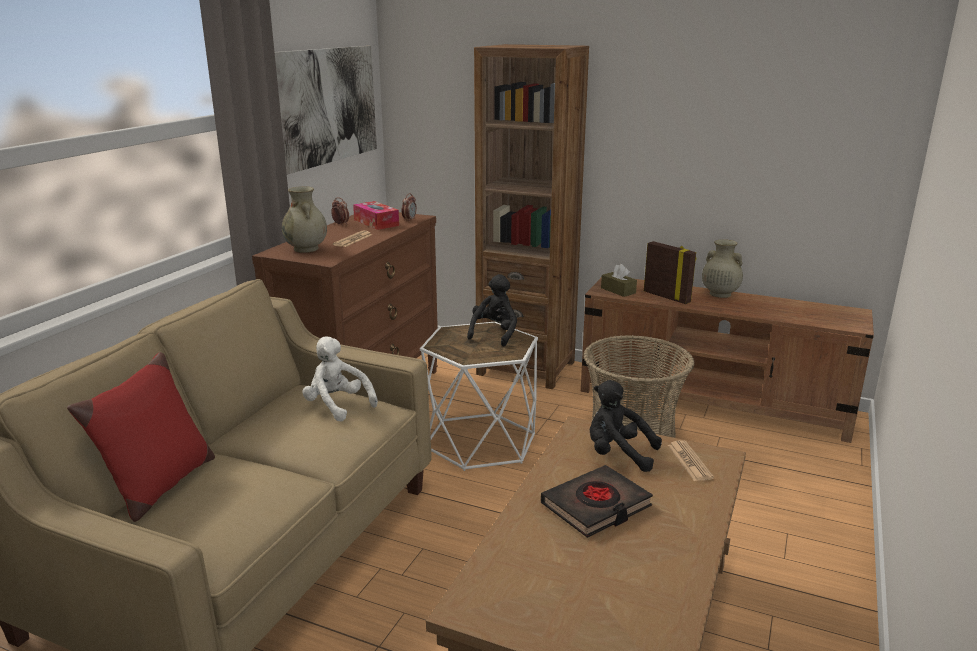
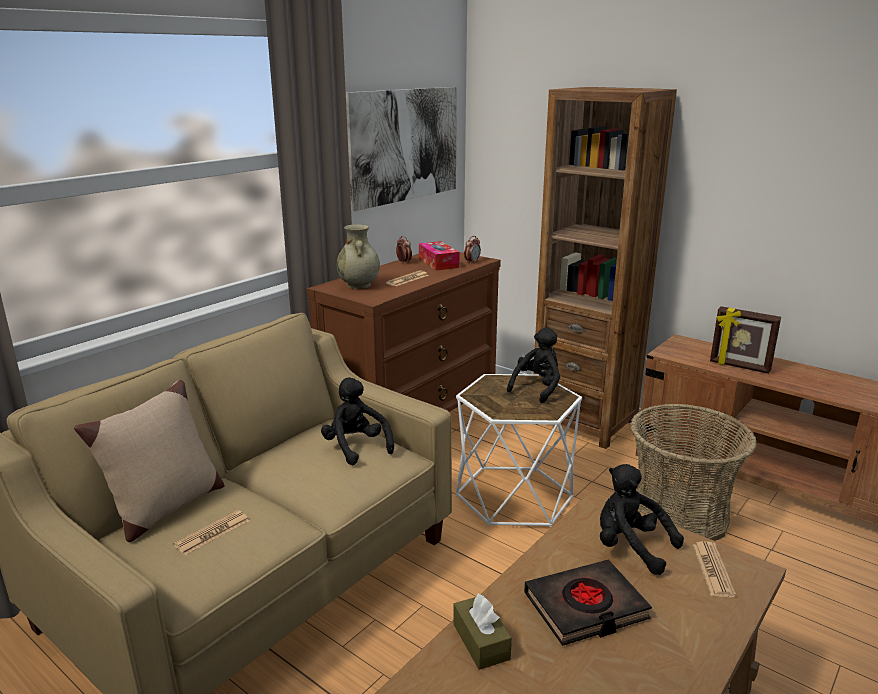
camera: 15 degrees right, 0 degrees up
(159, 486) = (165, 509): red pillow -> beige pillow
(223, 500) = (212, 533): none -> newspaper
(337, 406) = (356, 447): white plush toy -> black plush toy
(618, 290) = (685, 354): brown tissue box -> brown tissue box (481, 641)
(667, 297) = (739, 367): picture frame -> picture frame turned 150 degrees clockwise
(719, 294) = (803, 369): beige vase -> none

